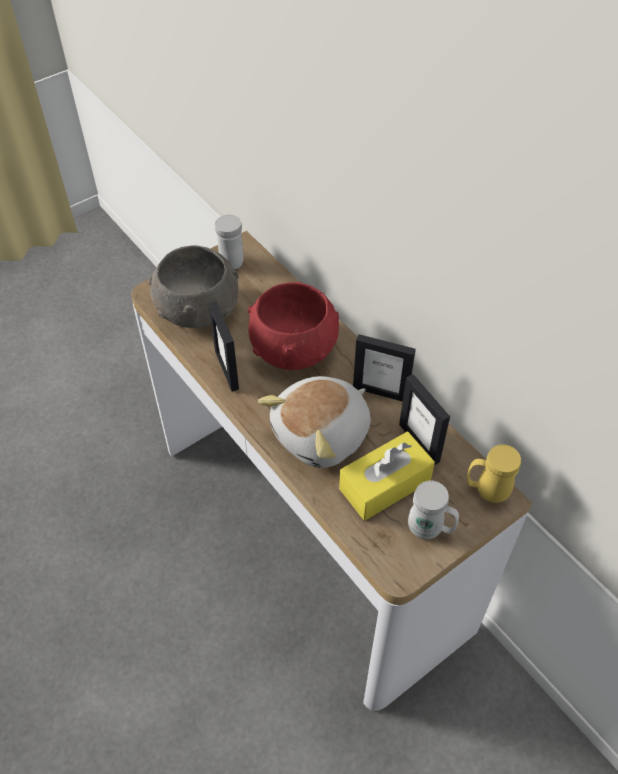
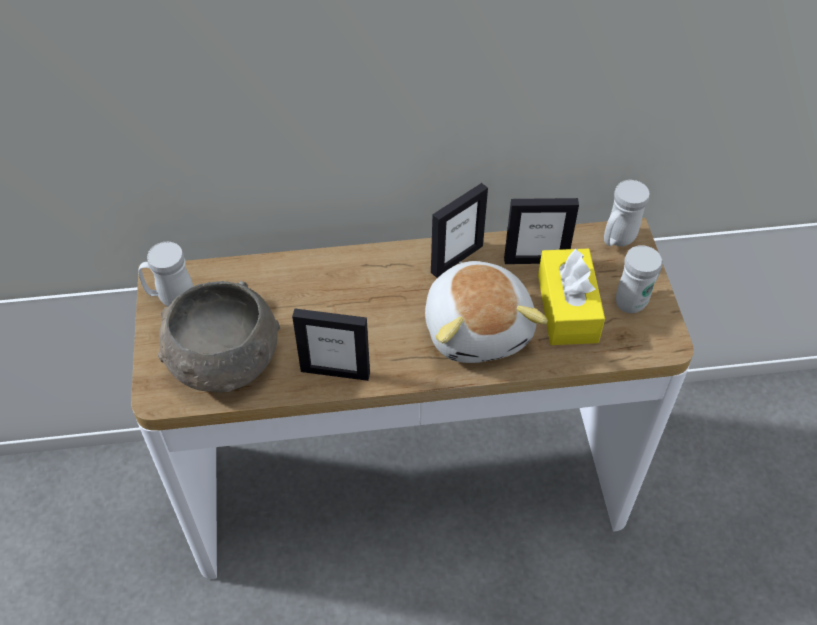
camera: 60 degrees left, 0 degrees up
(295, 348) = (349, 299): red bowl -> none
(486, 491) = (617, 240): yellow mug -> white mug

